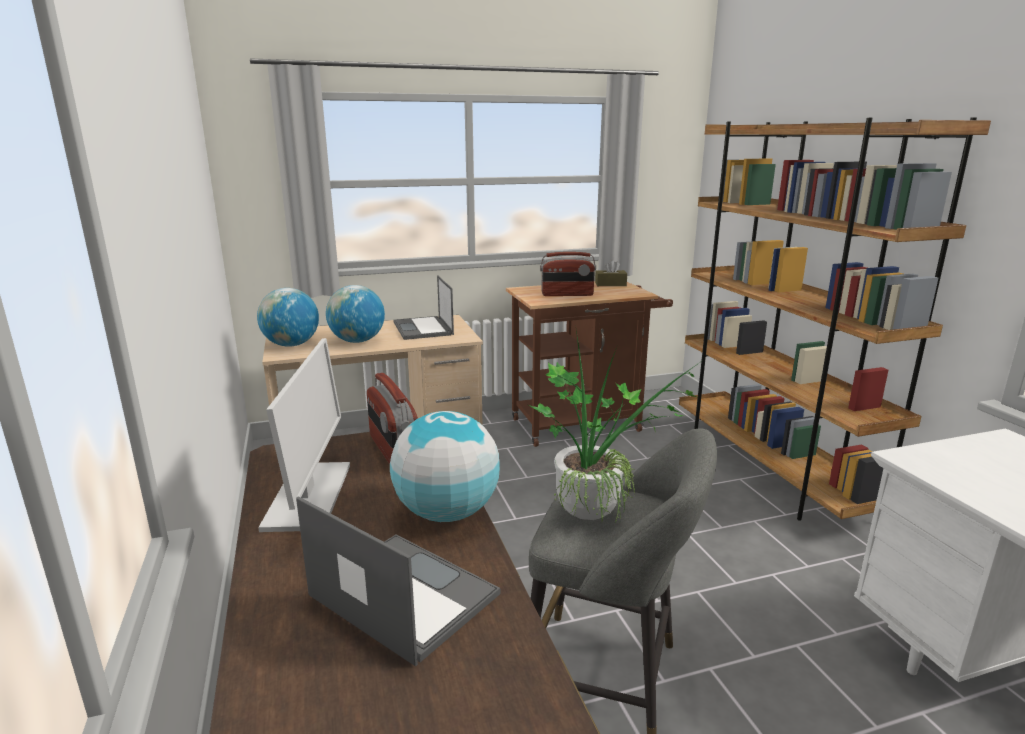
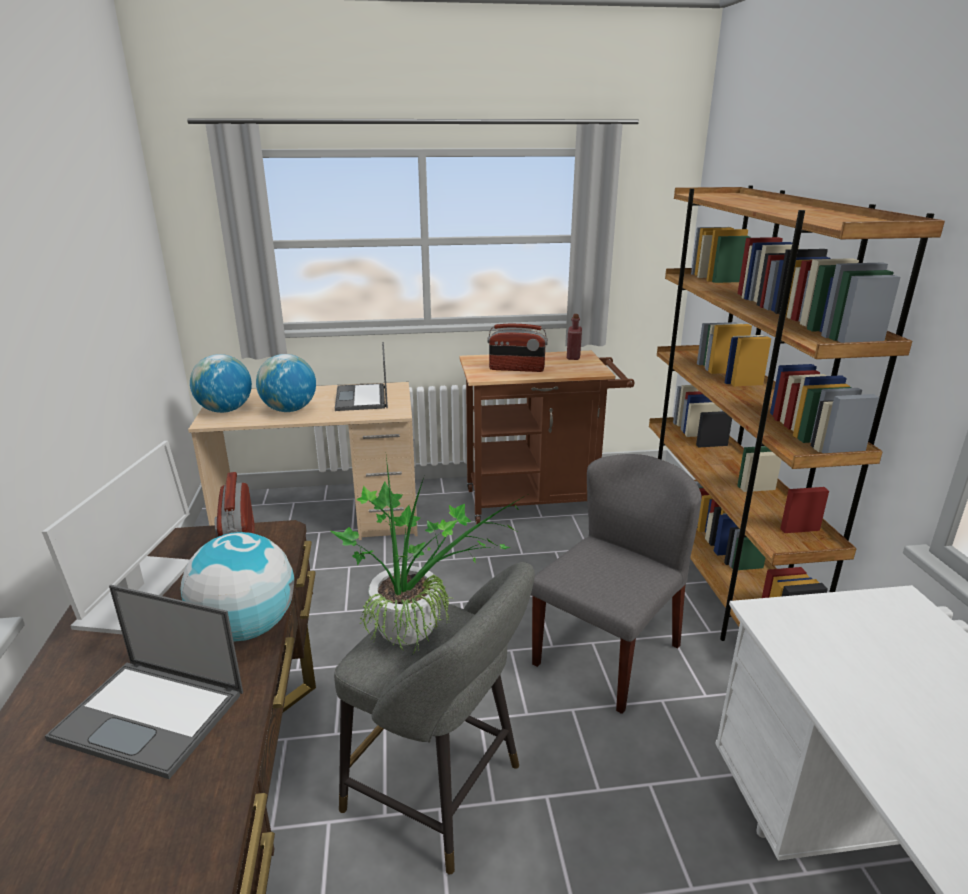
camera: 10 degrees right, 5 degrees up
(401, 594) = (152, 715): laptop -> laptop turned 150 degrees clockwise
(610, 284) = (573, 357): brown tissue box -> red bottle
(705, 541) = (607, 653): none -> grey chair

